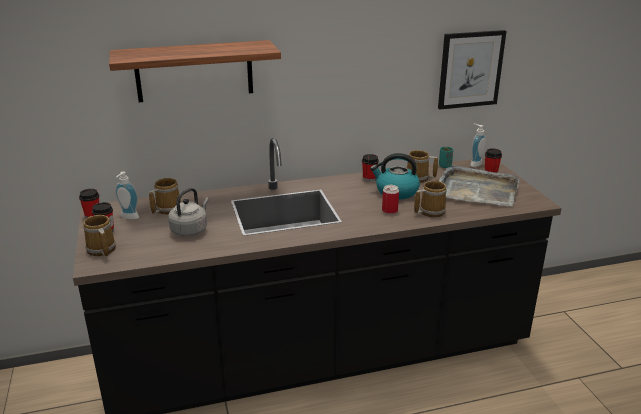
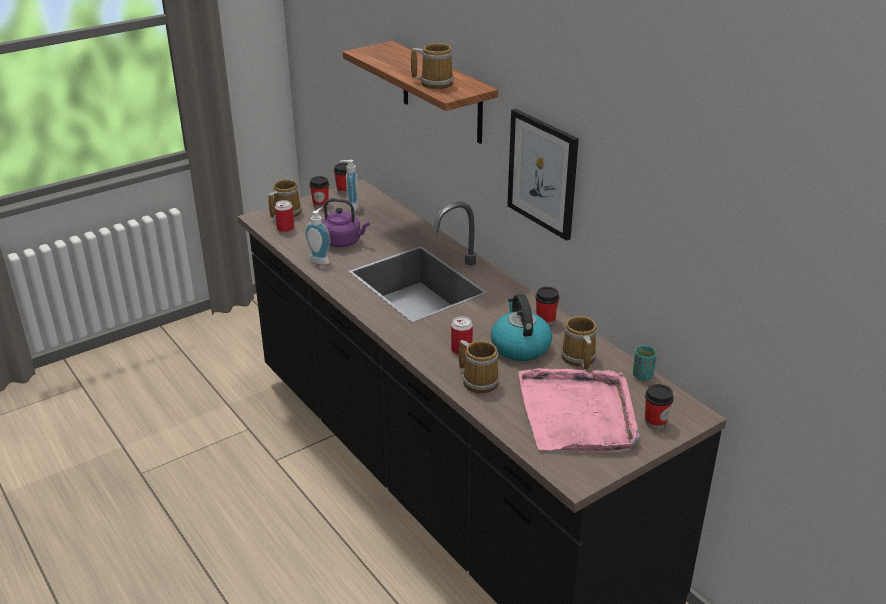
camera: 70 degrees right, 5 degrees up
(133, 254) = (285, 229): none -> can
(166, 209) = (379, 219): mug -> mug (434, 83)
(190, 230) = (344, 242): grey kettle -> purple kettle
(470, 69) = (713, 257): picture -> picture (542, 173)
(474, 164) = (676, 402): soap dispenser -> soap dispenser (320, 260)
(477, 190) = (578, 414): grey tray -> pink tray

